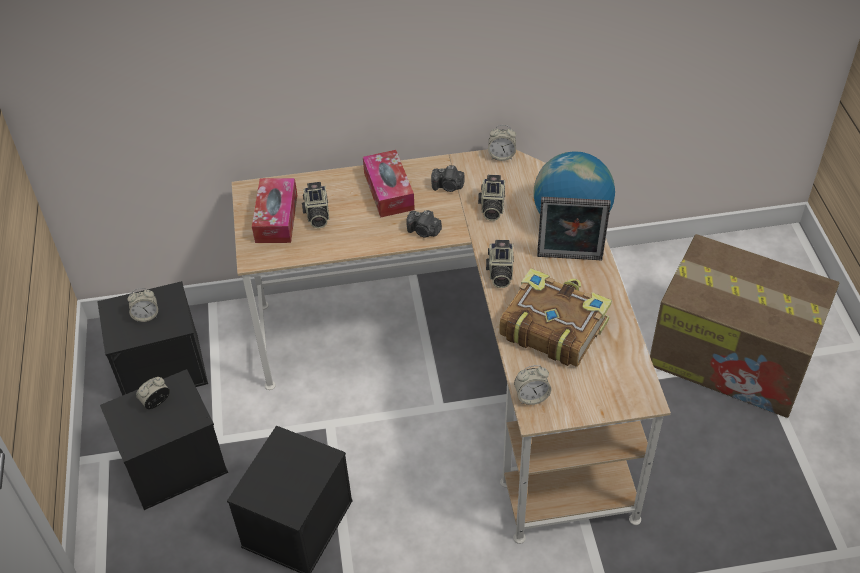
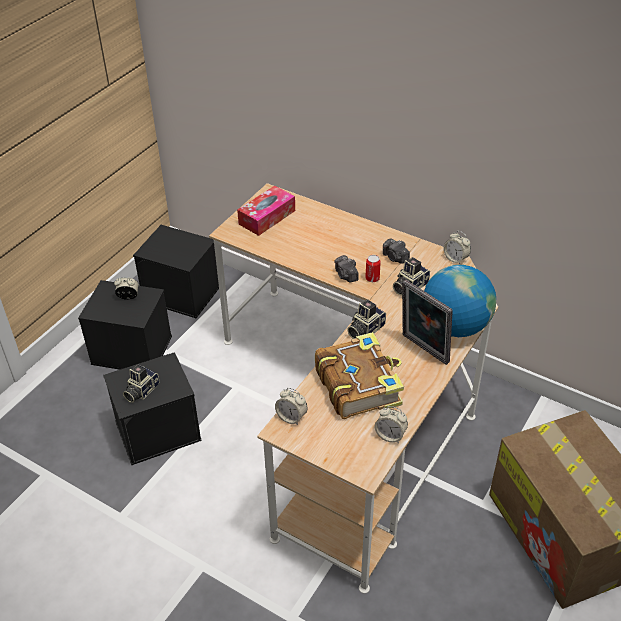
camera: 40 degrees right, 5 degrees down
(146, 316) = (175, 247): alarm clock -> alarm clock (390, 435)
(316, 215) = (292, 228): camera -> camera (140, 391)
(389, 191) = (353, 239): tissue box -> none
(450, 219) = (372, 278): none -> can

